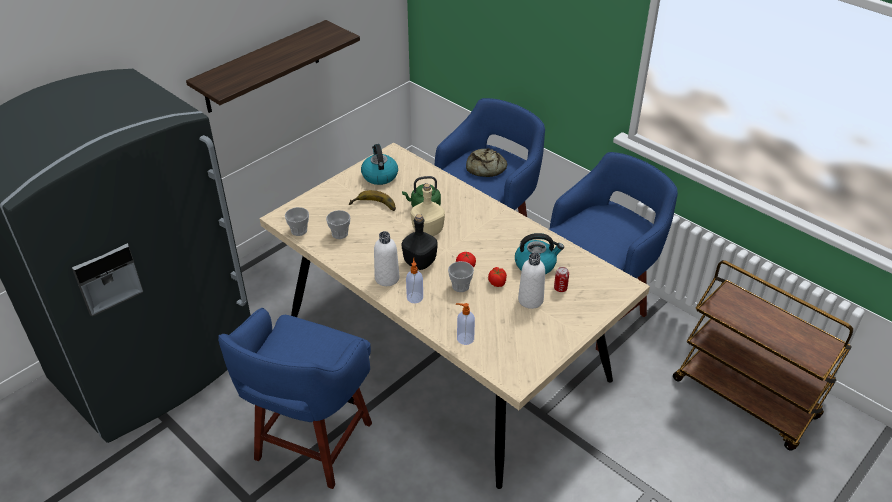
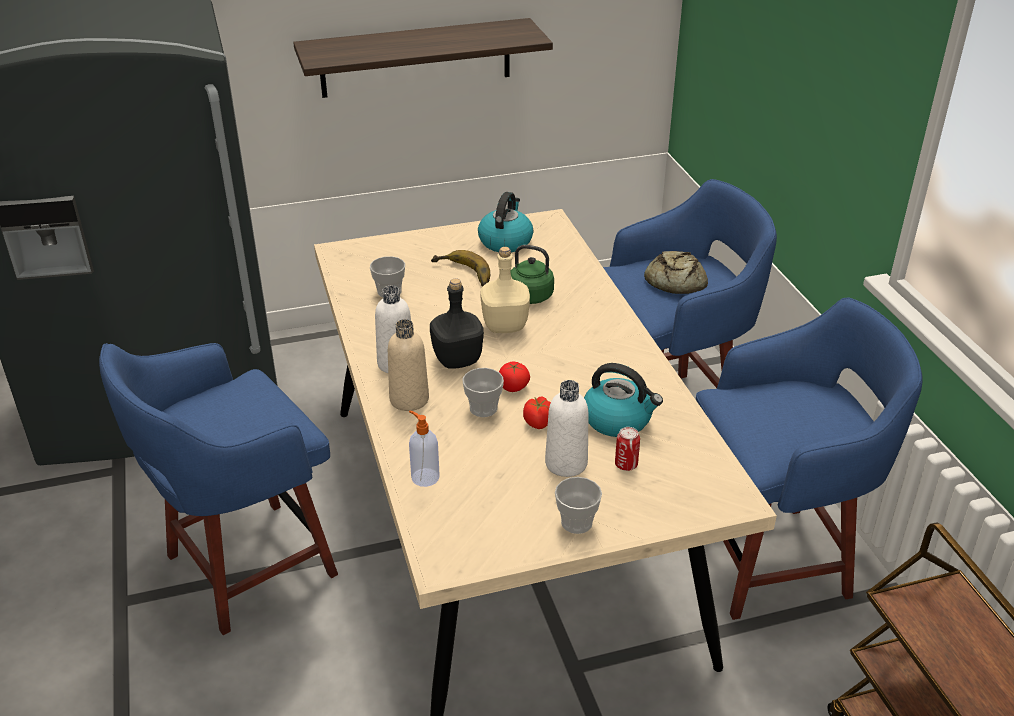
camera: 30 degrees right, 5 degrees down
(299, 231) = (344, 272): cup -> cup (576, 522)
(415, 297) = (409, 399): soap dispenser -> beige bottle

